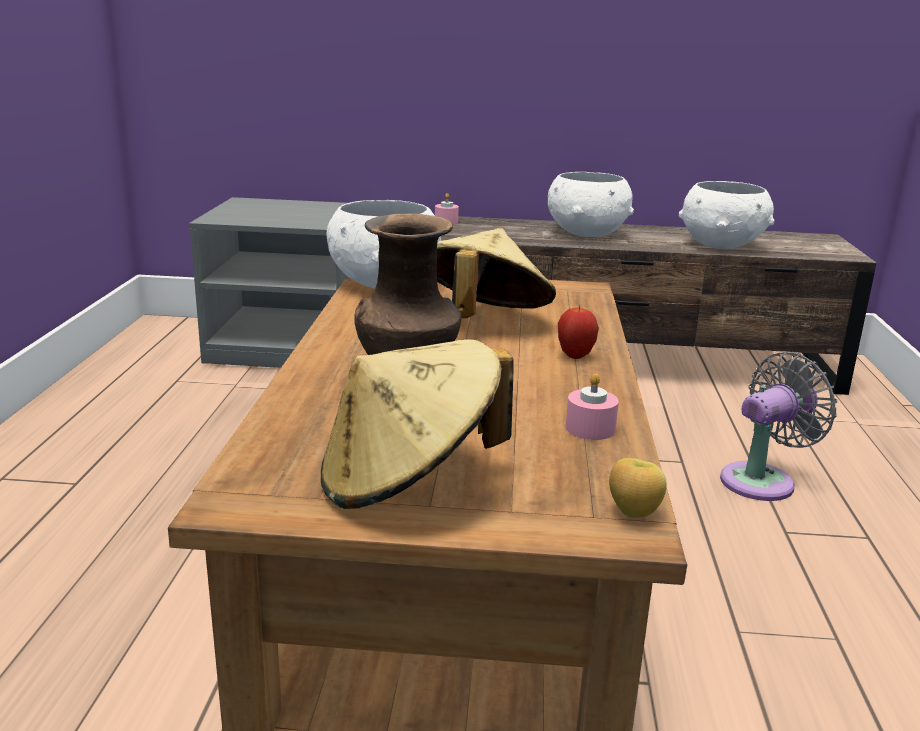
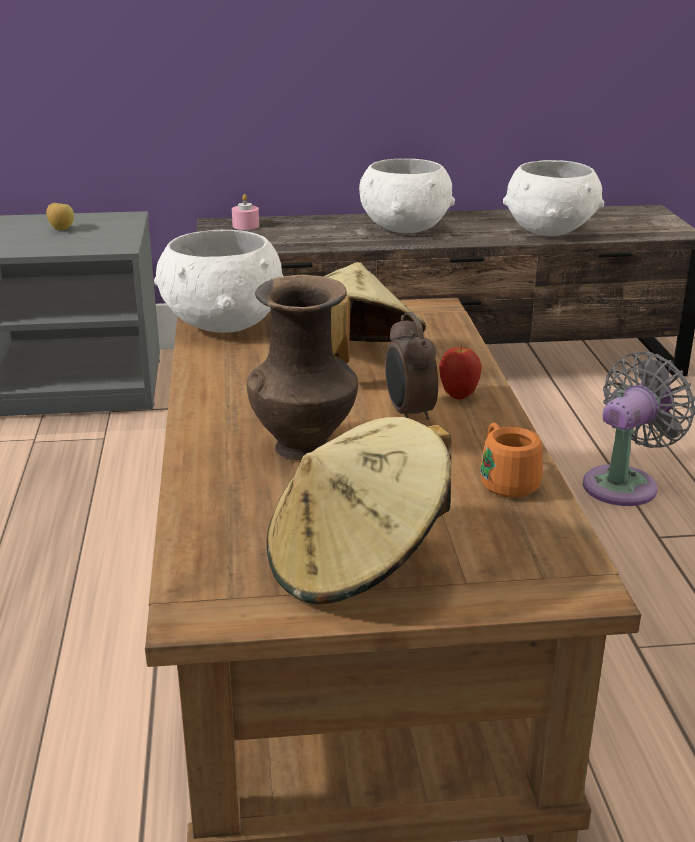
camera: 10 degrees left, 5 degrees up
(520, 365) = (408, 414): none -> alarm clock
(590, 428) = (505, 481): pink candle -> orange mug
(633, 513) = (577, 569): apple -> apple (61, 229)

